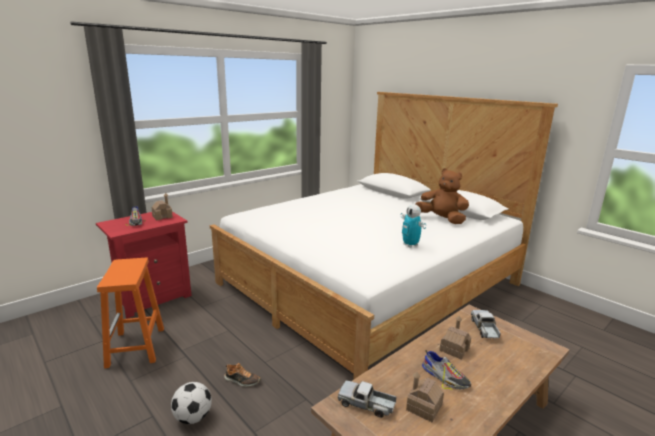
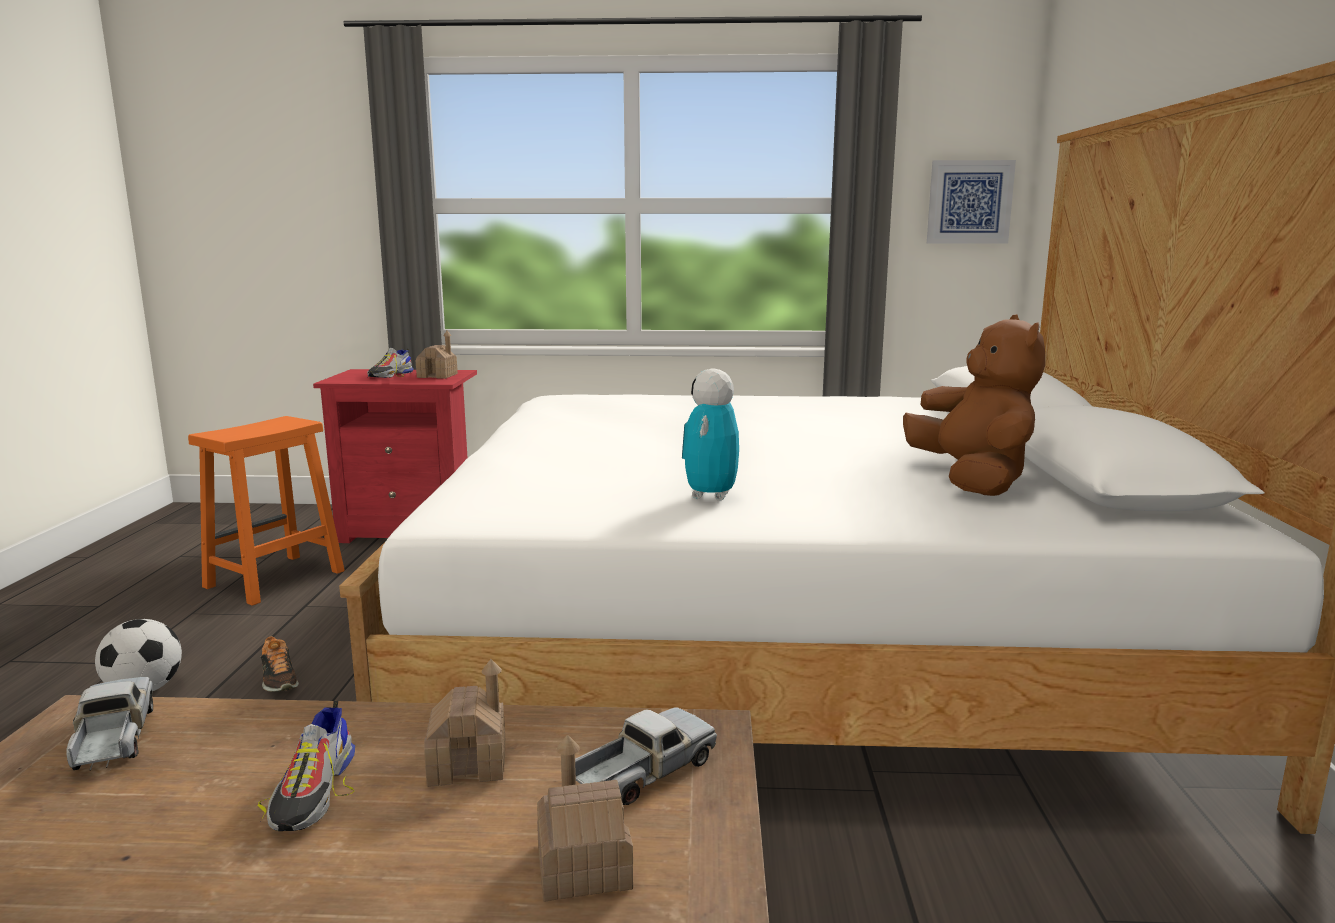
camera: 45 degrees right, 5 degrees down
(336, 110) = (969, 202): none -> picture
(424, 407) = (150, 805): toy house -> toy house (583, 865)

